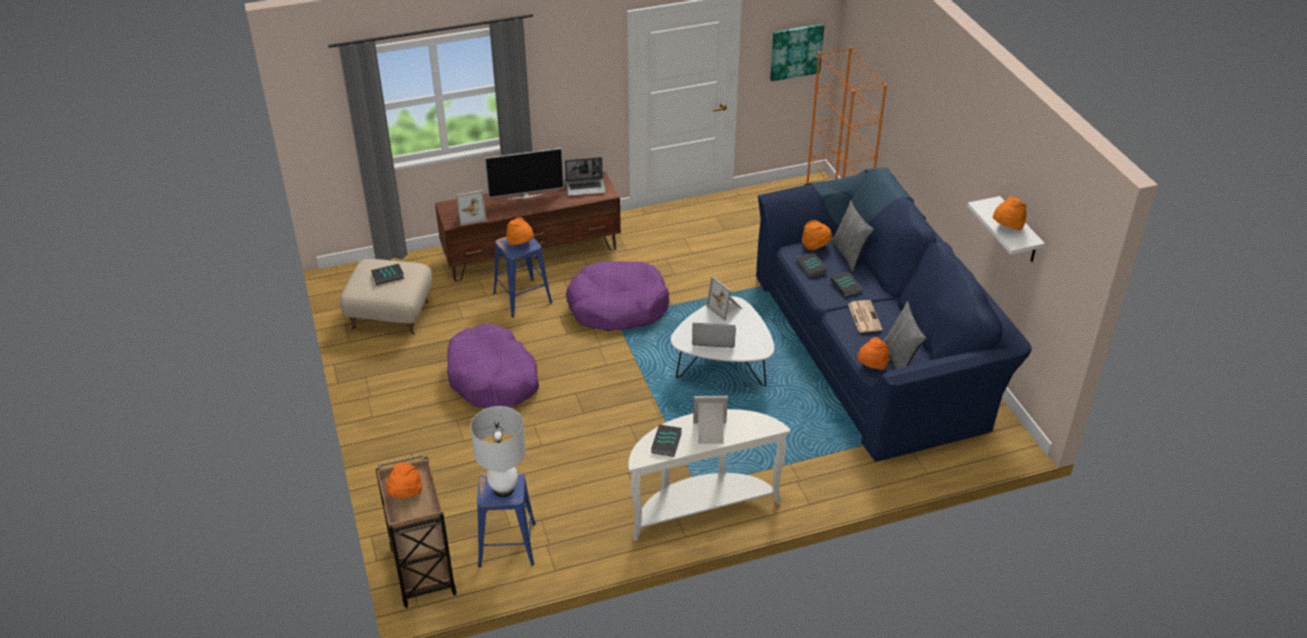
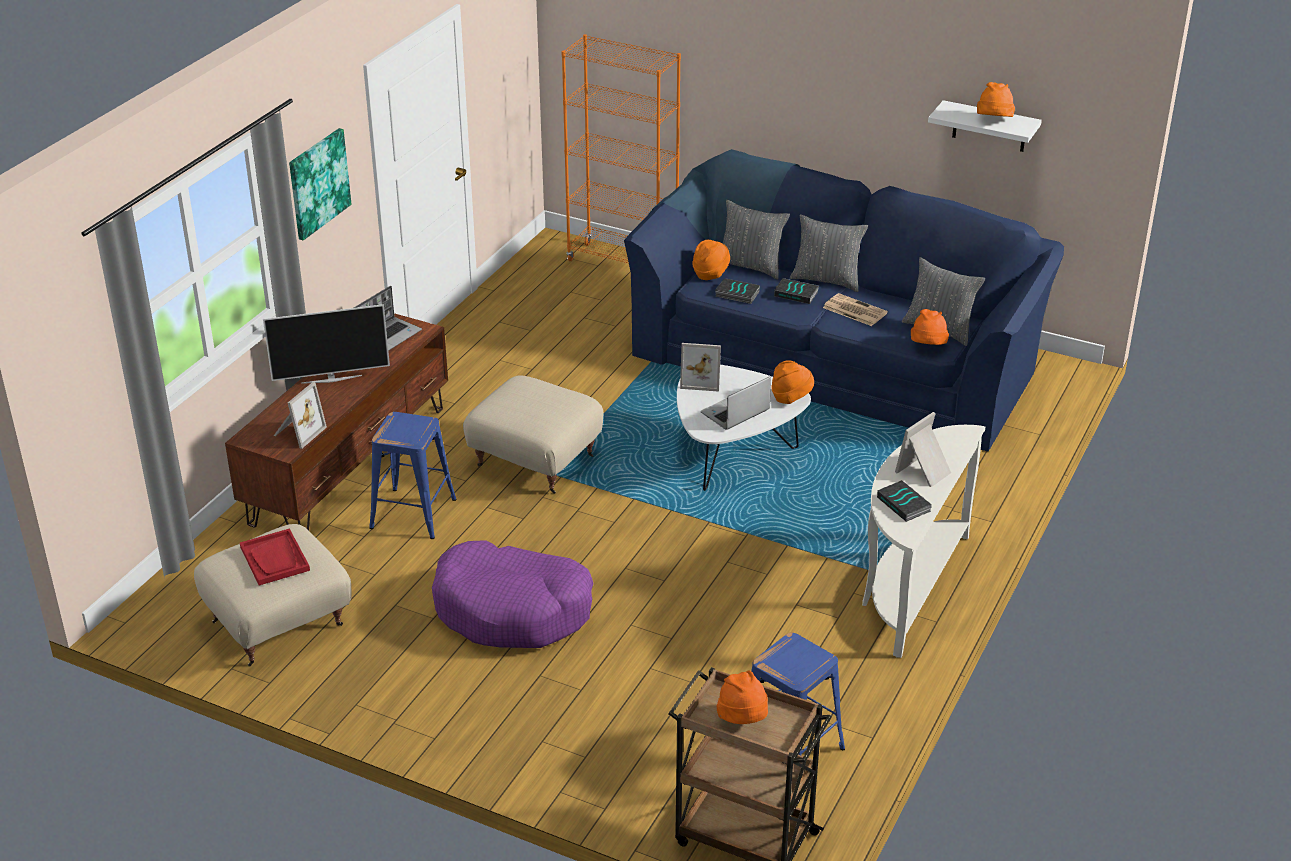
camera: 45 degrees left, 5 degrees down
(387, 277) = (275, 559): book -> red tray
(503, 489) = (800, 660): white table lamp -> none
(520, 243) = (408, 428): orange hat -> orange hat (791, 398)
(526, 196) = (331, 379): television -> television turned 45 degrees clockwise
(617, 306) = (535, 461): purple dog bed -> beige ottoman
(796, 51) = (509, 69): picture -> picture (318, 183)
(882, 288) = (826, 280): none -> grey pillow

